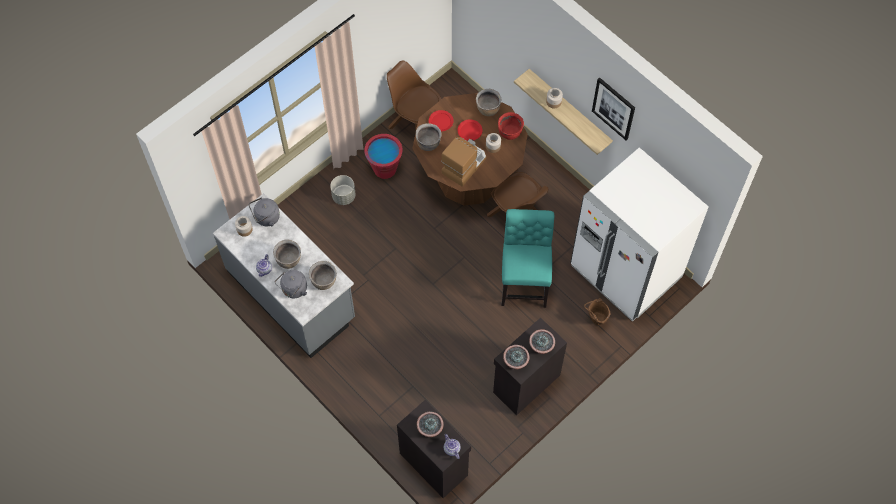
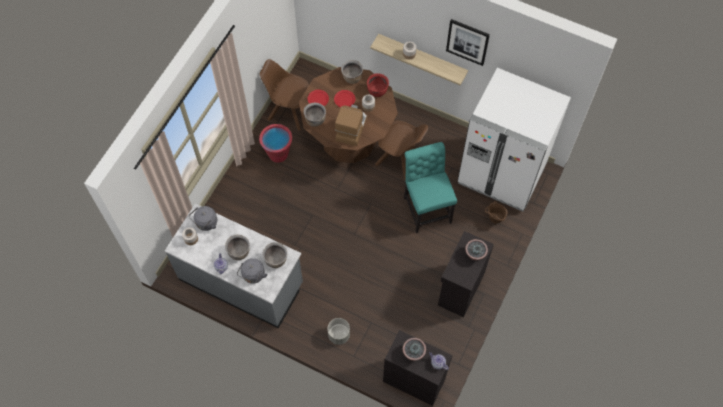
camera: 20 degrees left, 0 degrees up
(343, 196) = (253, 187): grey planter -> grey planter (339, 335)
(515, 362) = (459, 274): potted plant -> none

